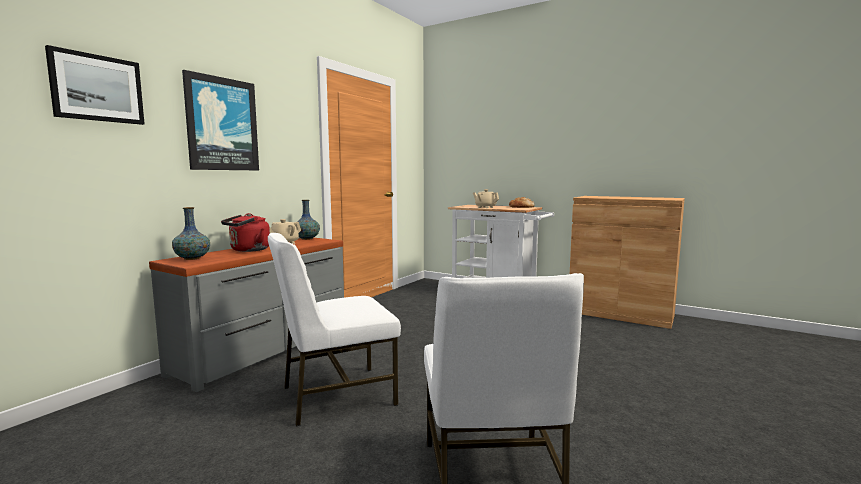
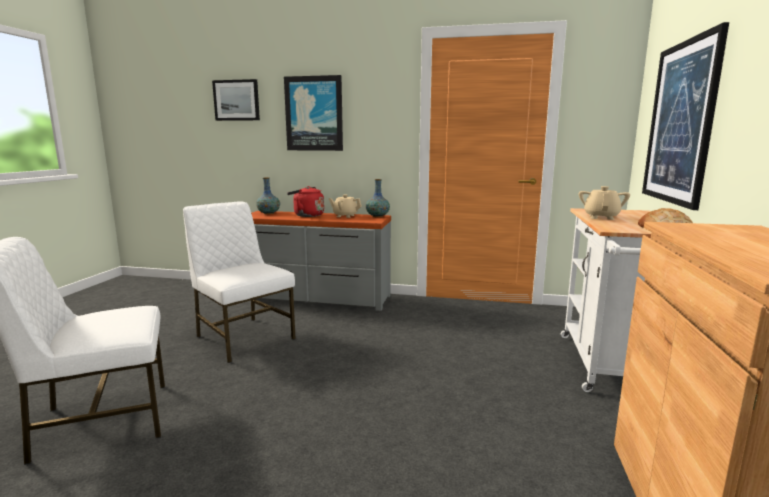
camera: 70 degrees right, 5 degrees up
(488, 154) = (680, 123): none -> picture

